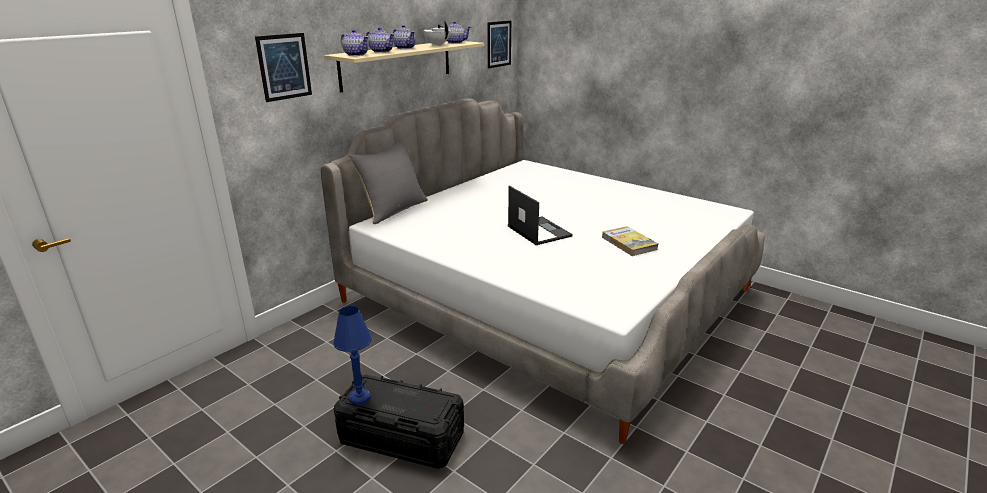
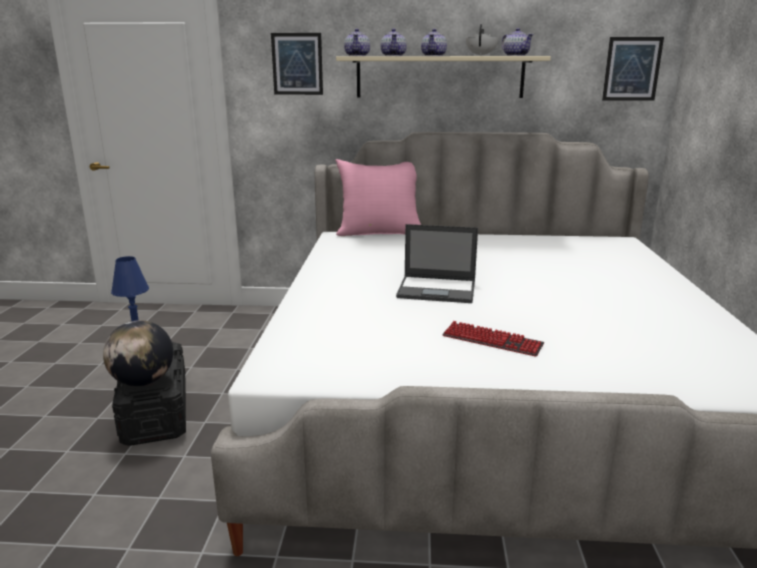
camera: 55 degrees right, 5 degrees down
(393, 210) = (380, 233): grey pillow -> pink pillow
(426, 407) = (143, 382): none -> globe
(538, 231) = (438, 290): laptop -> laptop turned 75 degrees clockwise
(629, 243) = (492, 341): book -> keyboard

